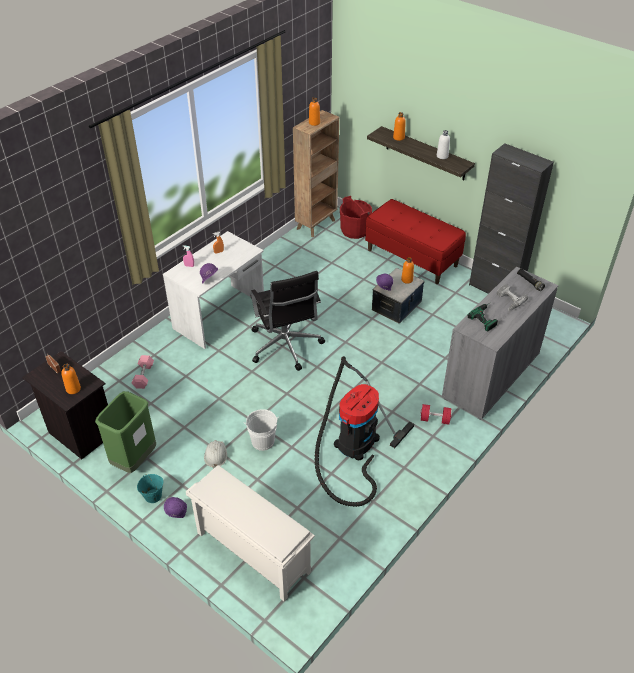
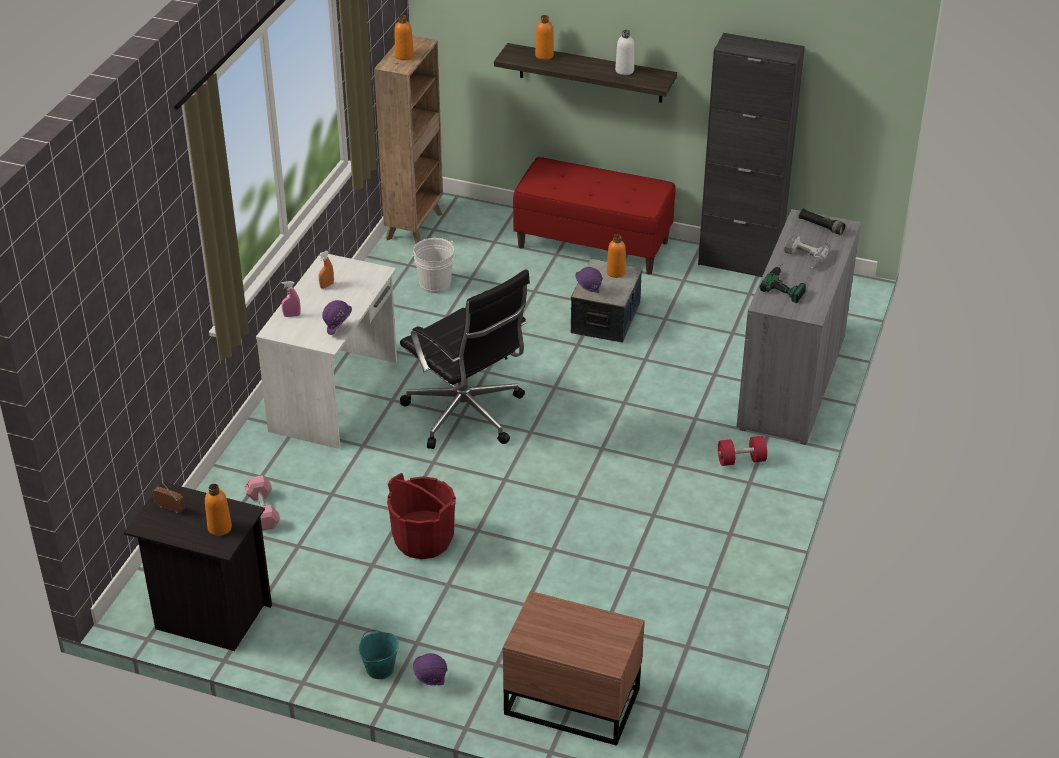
camera: 20 degrees left, 5 degrees down
(134, 460) = (321, 629): green trash can -> none
(215, 455) = (444, 590): white hard hat -> none
(251, 552) = (571, 699): white shoe rack -> brown nightstand
(263, 441) = (506, 553): white bucket -> white bucket (435, 284)
(354, 446) = (645, 524): vacuum cleaner -> none
(355, 230) = (482, 222): red bucket -> red bucket (423, 539)

